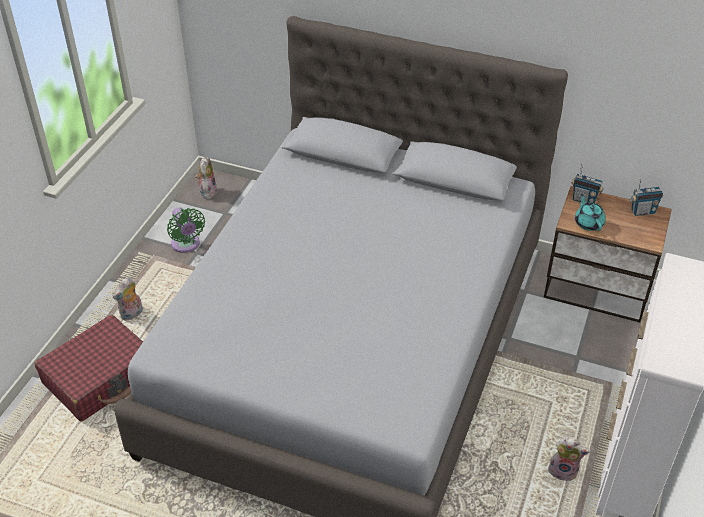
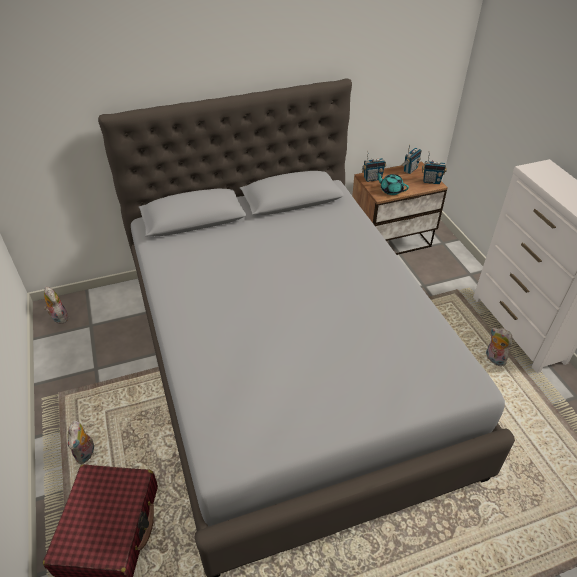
camera: 40 degrees left, 0 degrees up
(186, 245) = (81, 368): green fan -> none
(564, 471) = (493, 359): plush toy -> plush toy turned 105 degrees counterclockwise
(650, 236) = (431, 181): none -> radio

